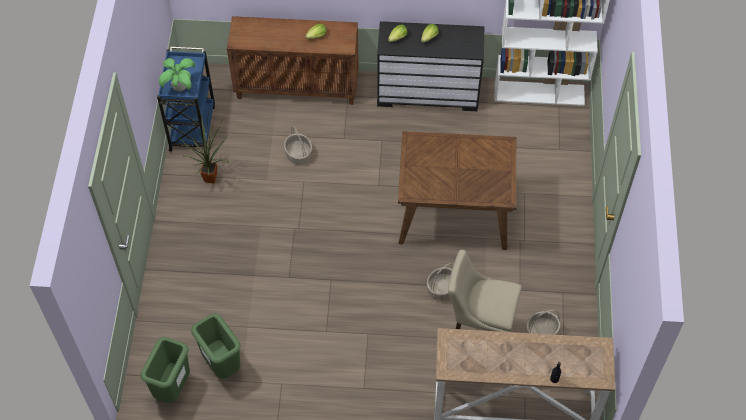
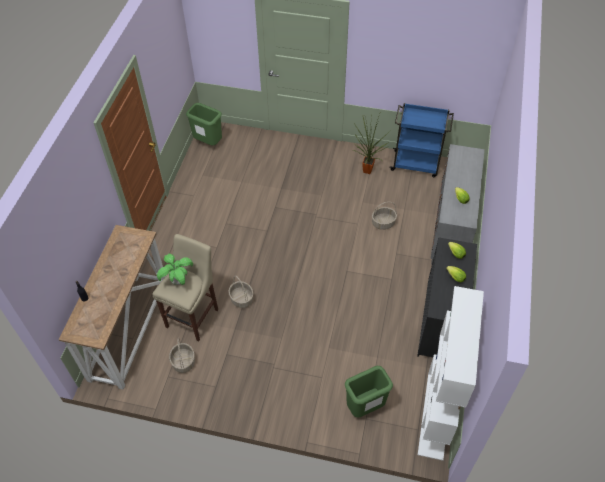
camera: 100 degrees right, 5 degrees down
(180, 88) = (413, 117): potted plant -> potted plant (178, 281)
(222, 364) = (217, 167): green trash can -> green trash can (365, 407)
(298, 87) = (451, 229): brown cabinet -> grey cabinet
(452, 214) = (309, 318): brown dining table -> none

